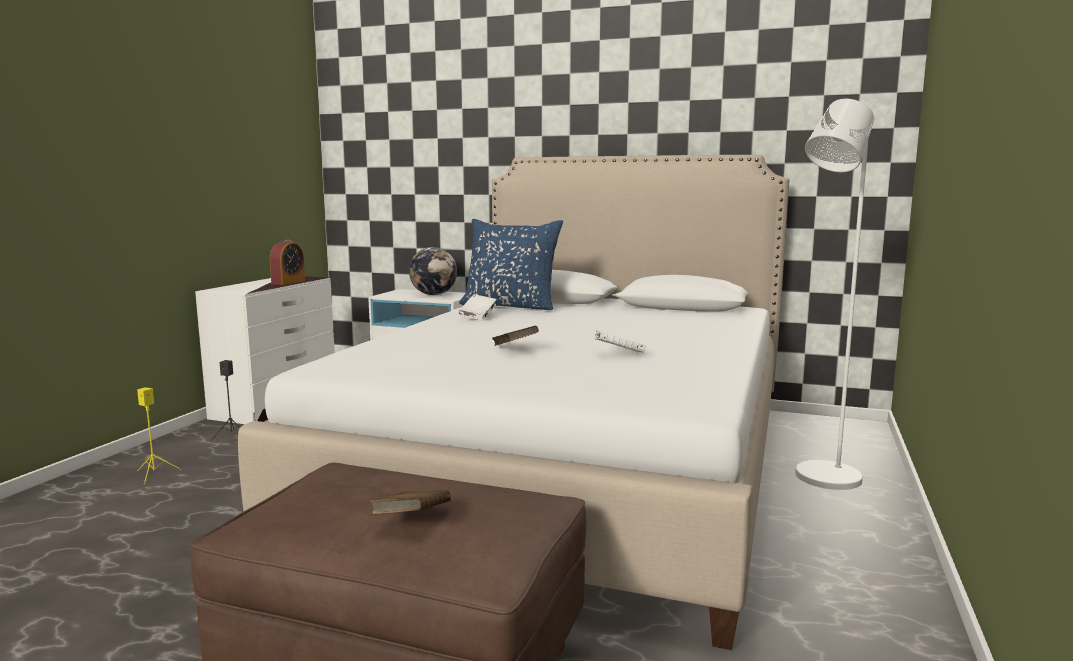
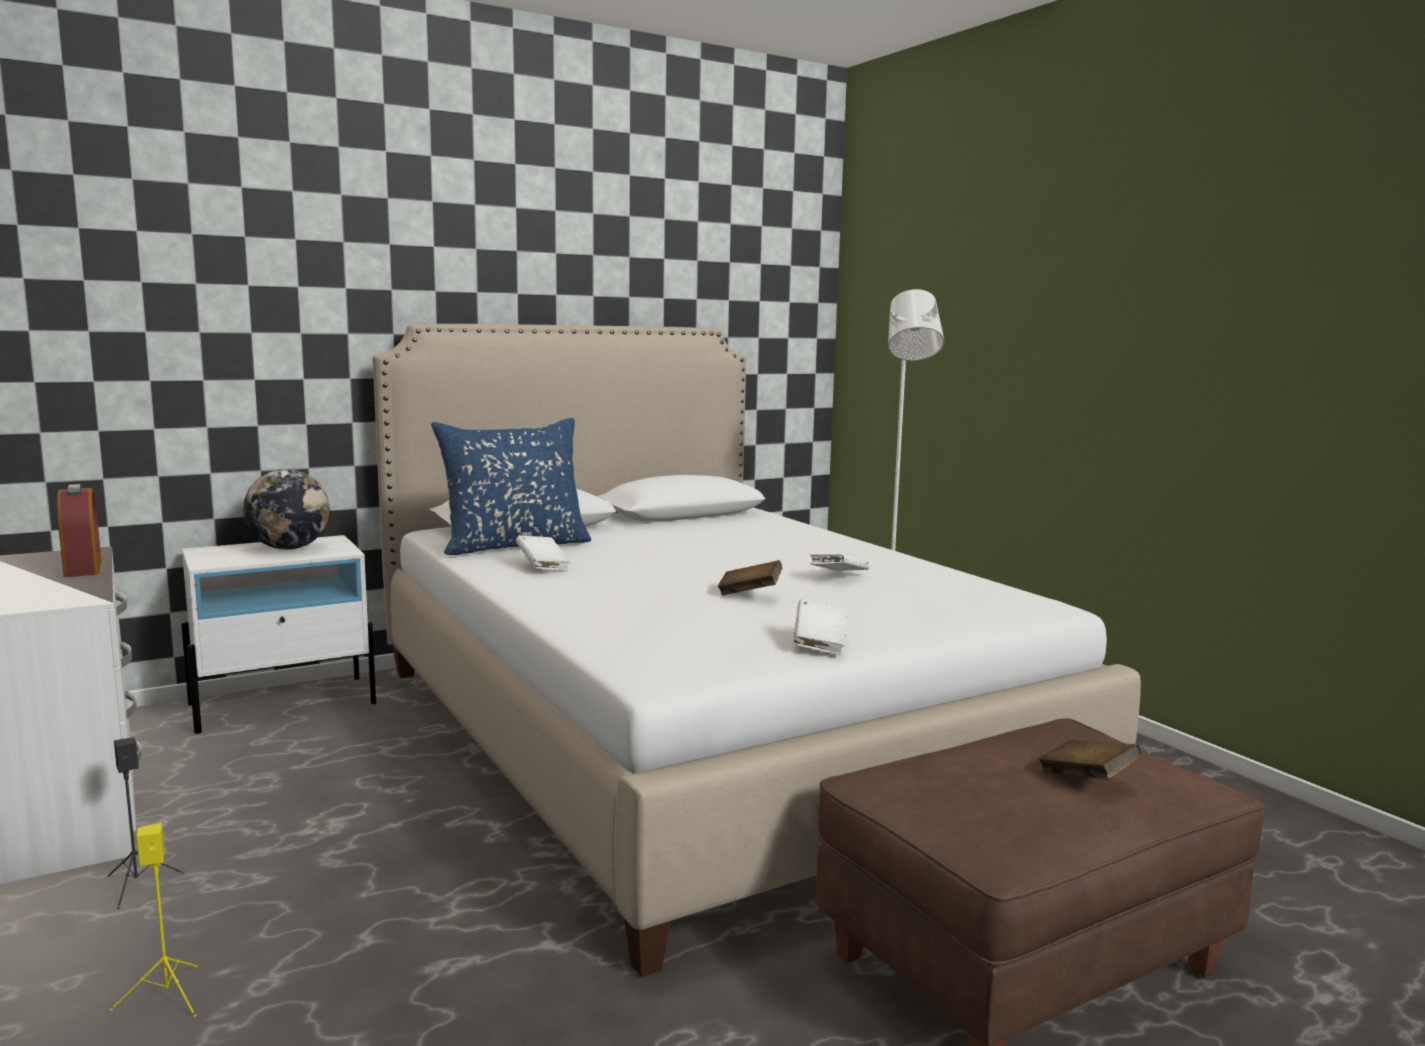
camera: 50 degrees left, 0 degrees up
(435, 378) = (820, 644): none -> white book

